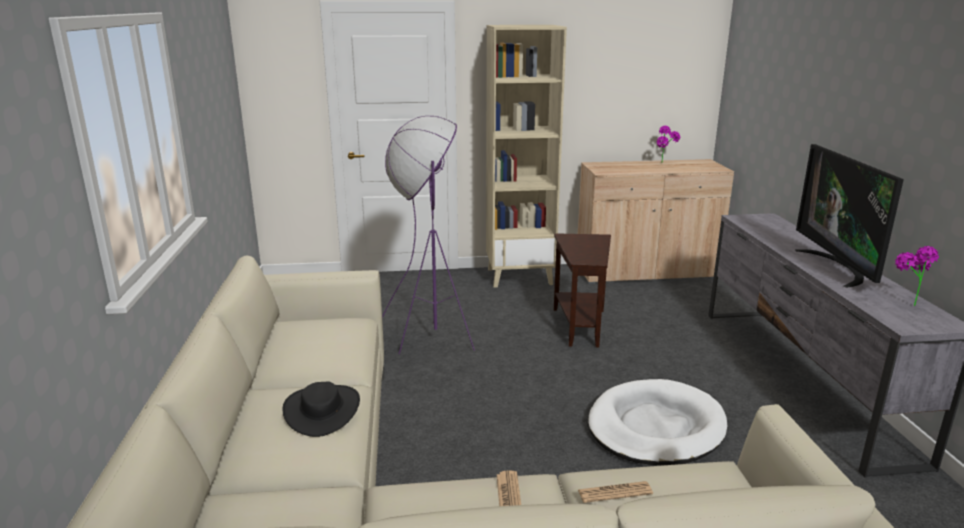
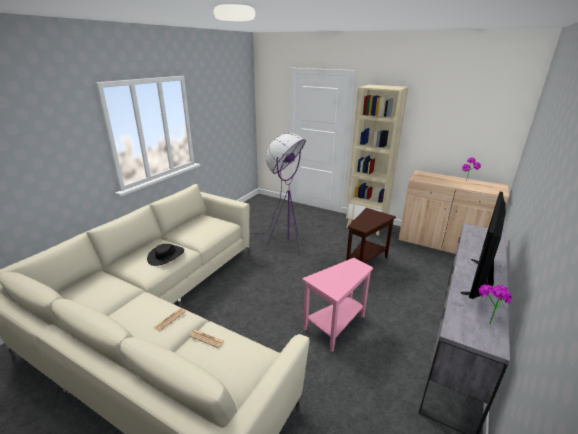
camera: 35 degrees right, 5 degrees up
(655, 427) = (335, 327): white dog bed -> pink side table

